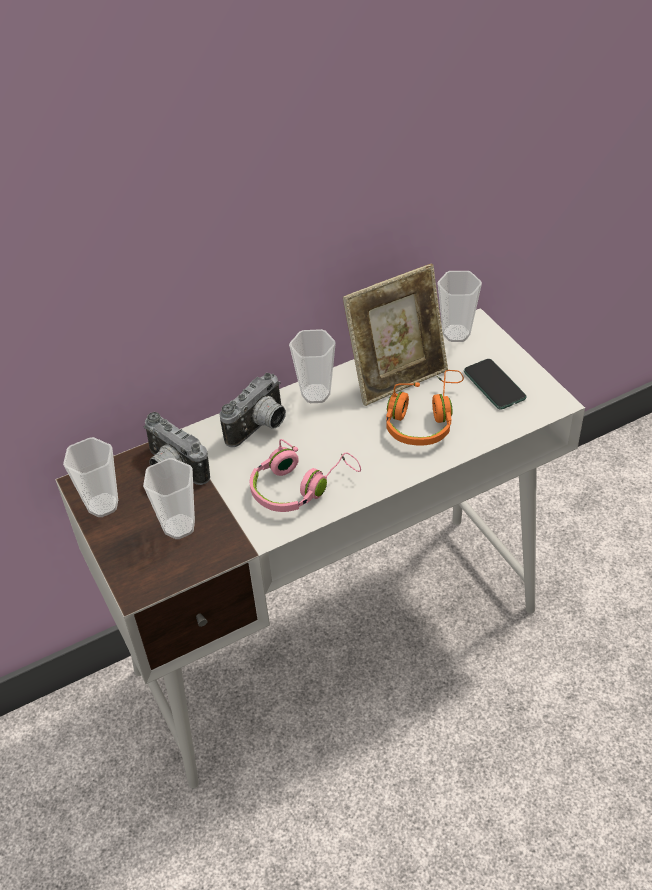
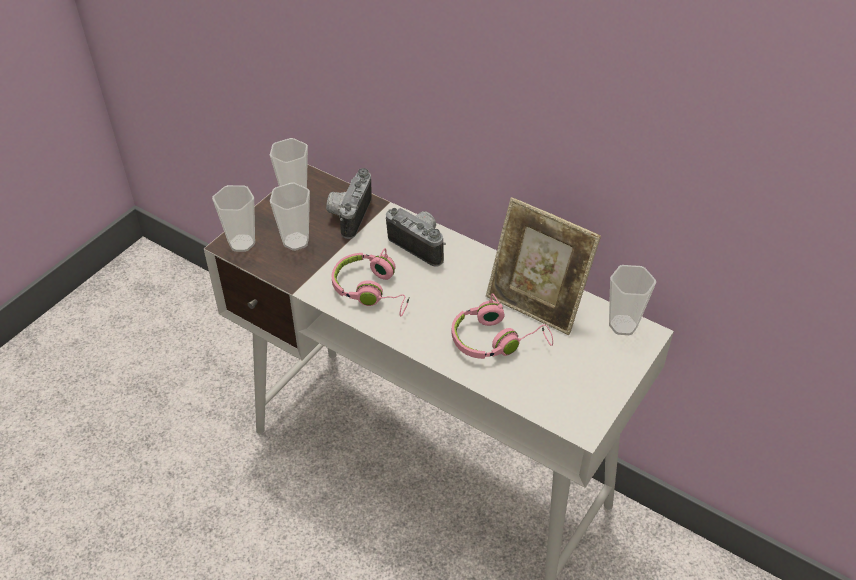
camera: 60 degrees right, 0 degrees up
(260, 428) = (420, 244): camera -> camera turned 150 degrees counterclockwise
(316, 394) = (479, 261): cup -> cup (242, 243)
(423, 418) = (497, 340): orange headphones -> pink headphones
(494, 385) = (573, 374): phone -> none

